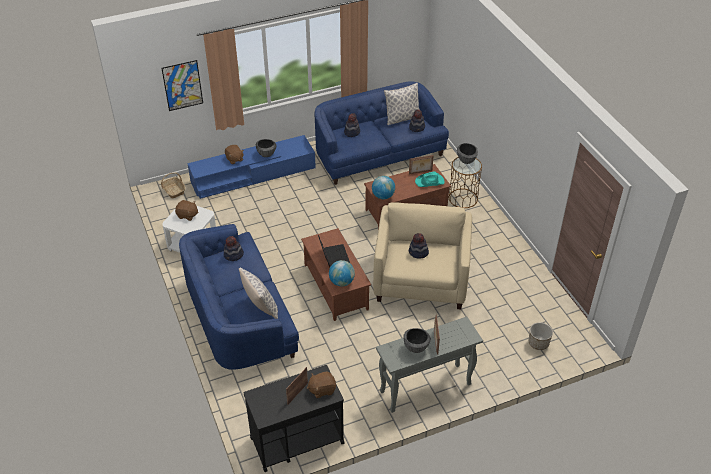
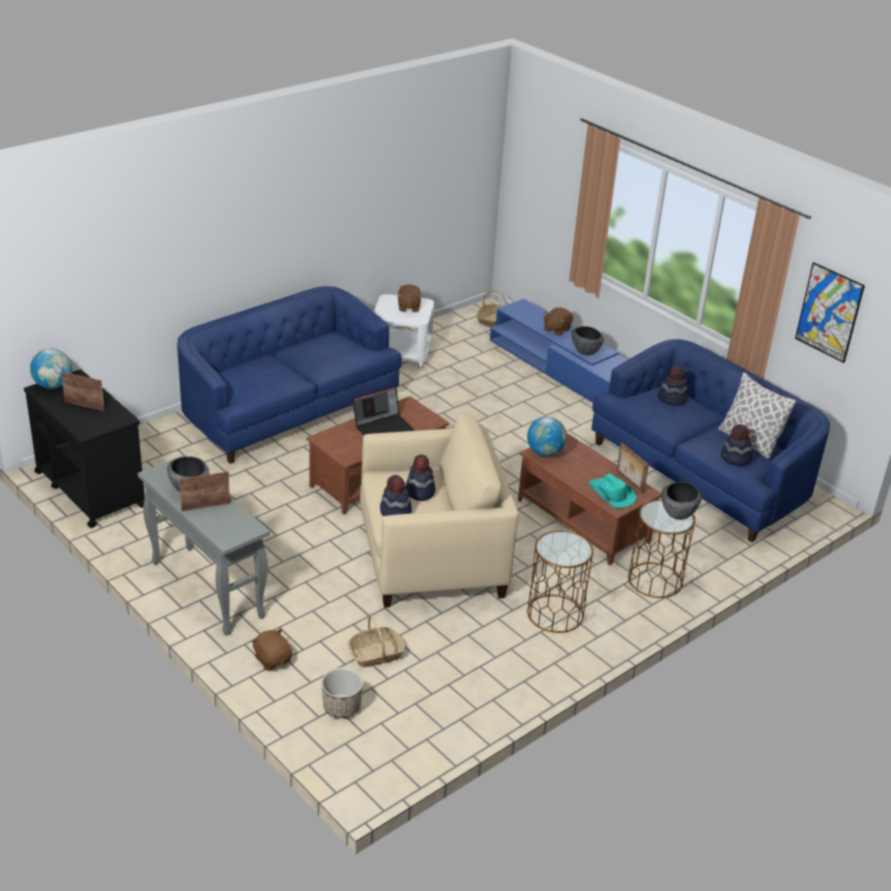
camera: 70 degrees right, 10 degrees down
(182, 85) = (560, 189): picture -> picture (829, 312)
(233, 255) = (343, 345): hat -> hat (395, 512)
(260, 307) = (256, 381): pillow -> none
(322, 389) = (94, 423): brown plush toy -> brown plush toy (272, 659)
(341, 282) = (337, 441): globe -> globe (53, 386)
(481, 242) = (555, 613): none -> brown side table
(499, 321) = (375, 654): none -> basket

